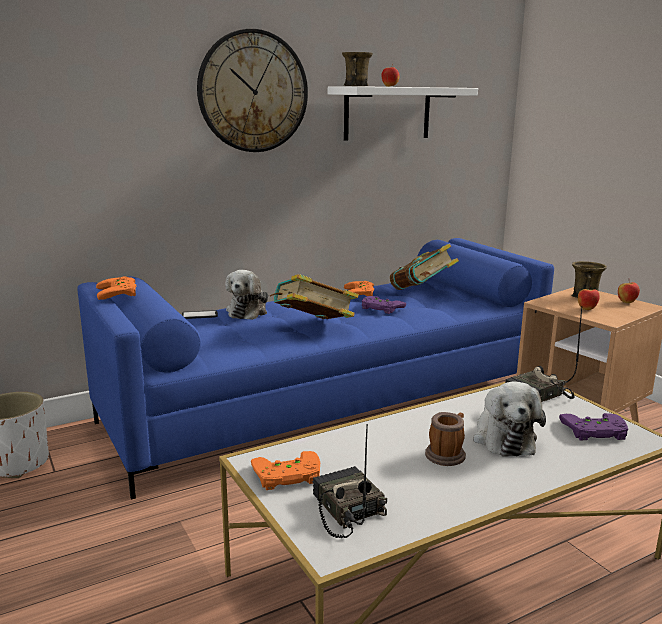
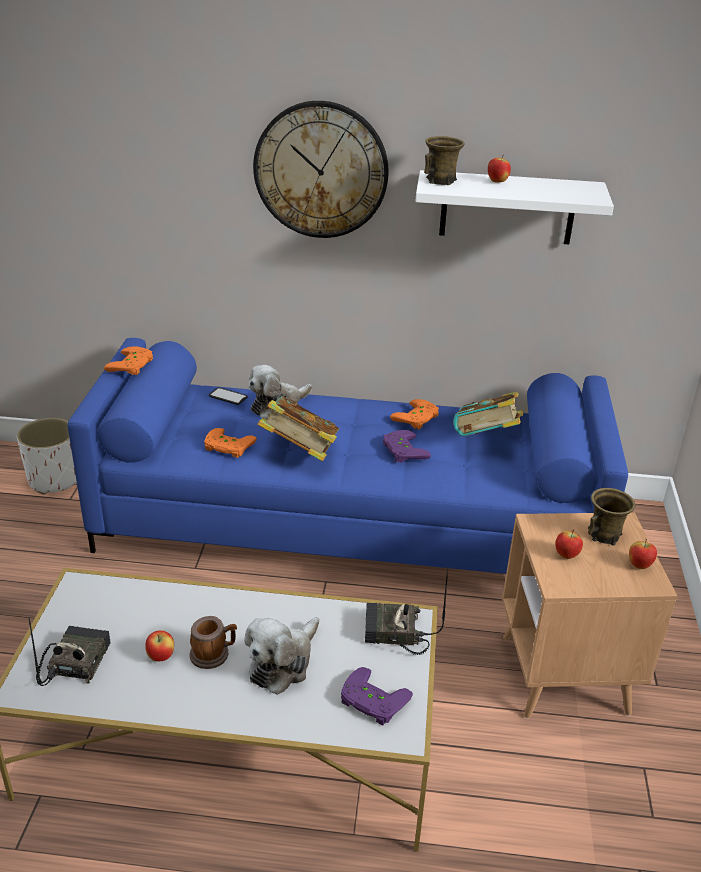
camera: 35 degrees right, 15 degrees up
(287, 476) = (78, 611): orange game controller -> orange game controller (227, 447)
(411, 473) = (161, 657): none -> apple

